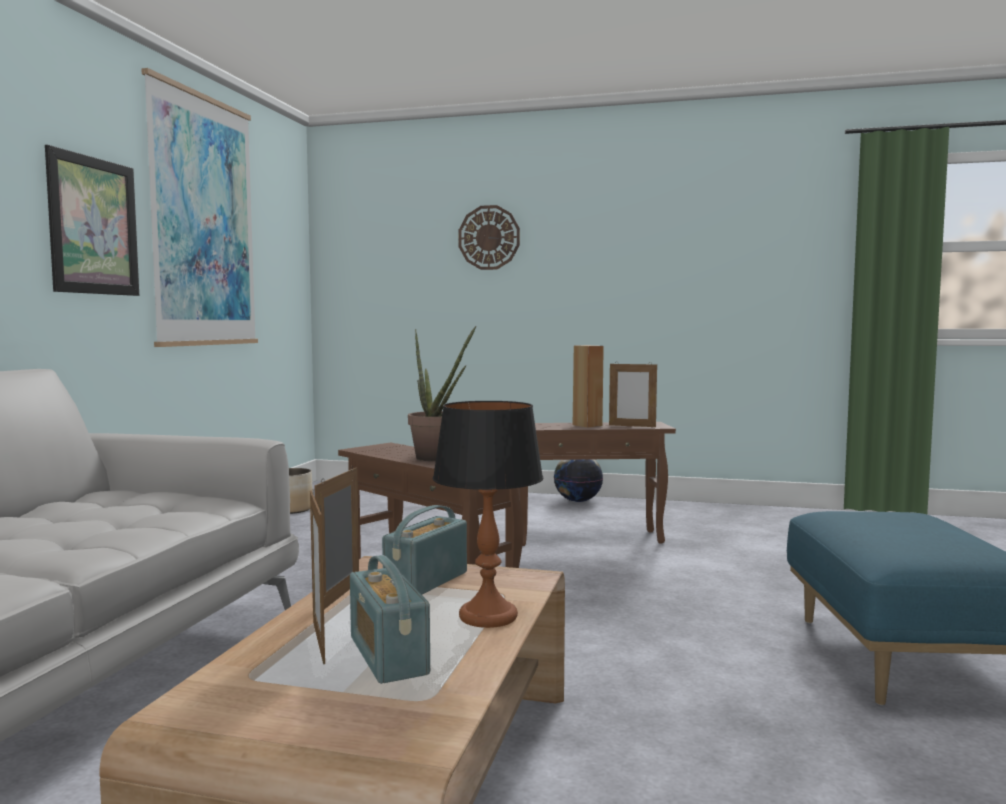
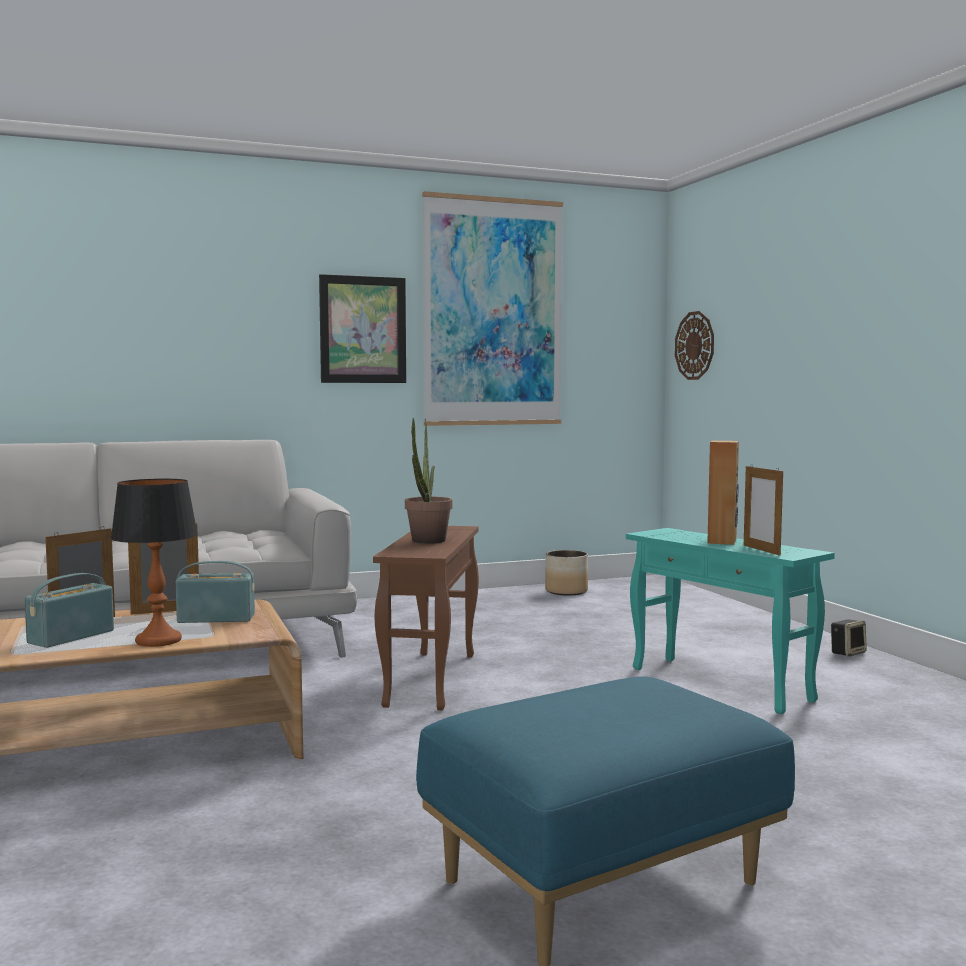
camera: 55 degrees right, 0 degrees up
(489, 237) = (799, 299): wall clock -> wall clock (695, 345)
(578, 501) = (847, 653): globe -> speaker
(588, 538) = (720, 684): brown side table -> turquoise side table

